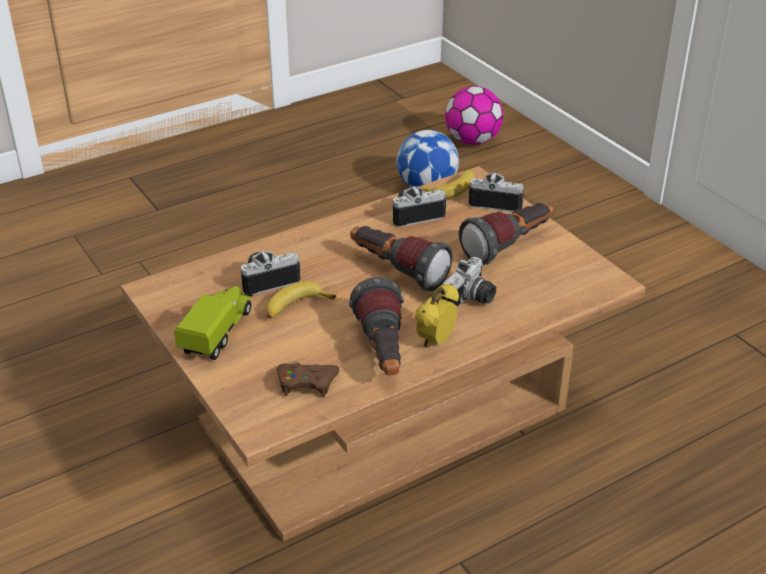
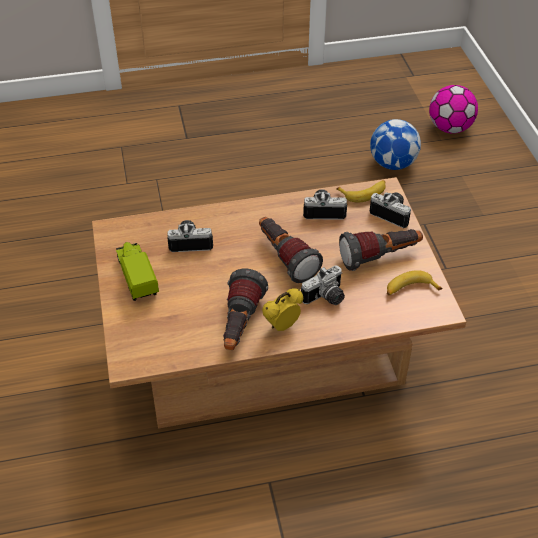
camera: 20 degrees right, 10 degrees up
(218, 333) = (137, 278): toy truck -> toy truck turned 60 degrees counterclockwise
(295, 307) = (198, 271): banana -> banana (410, 289)
(306, 383) = (176, 335): brown game controller -> none

